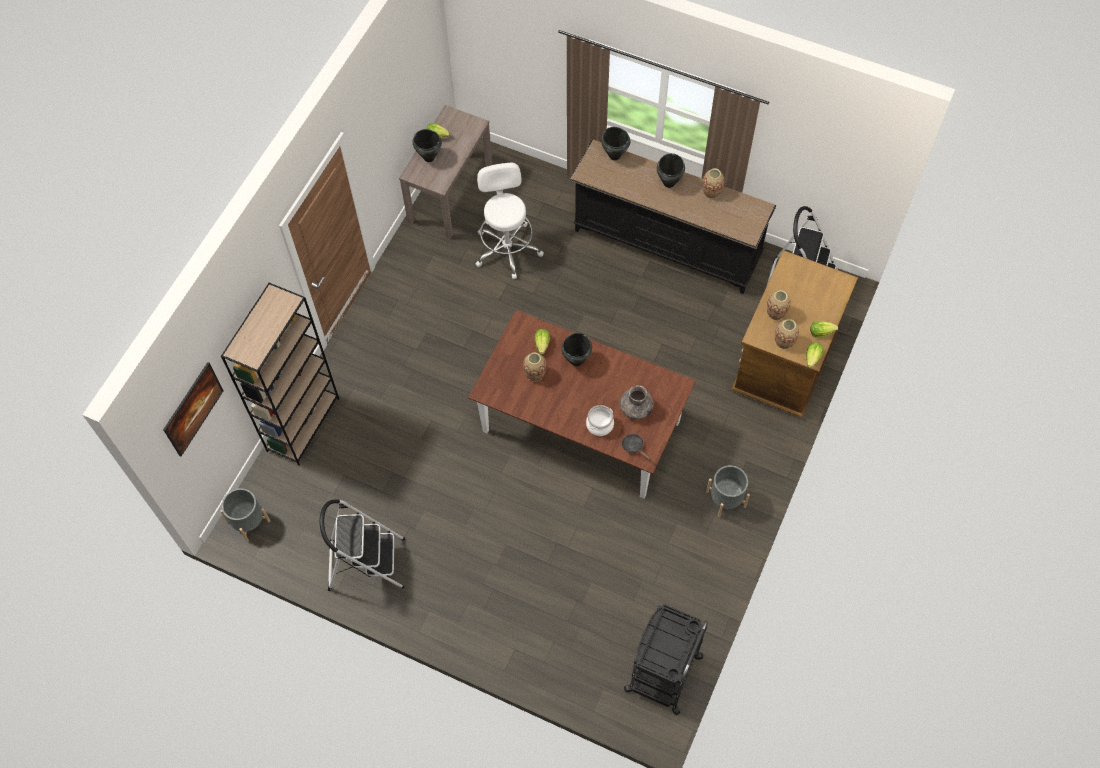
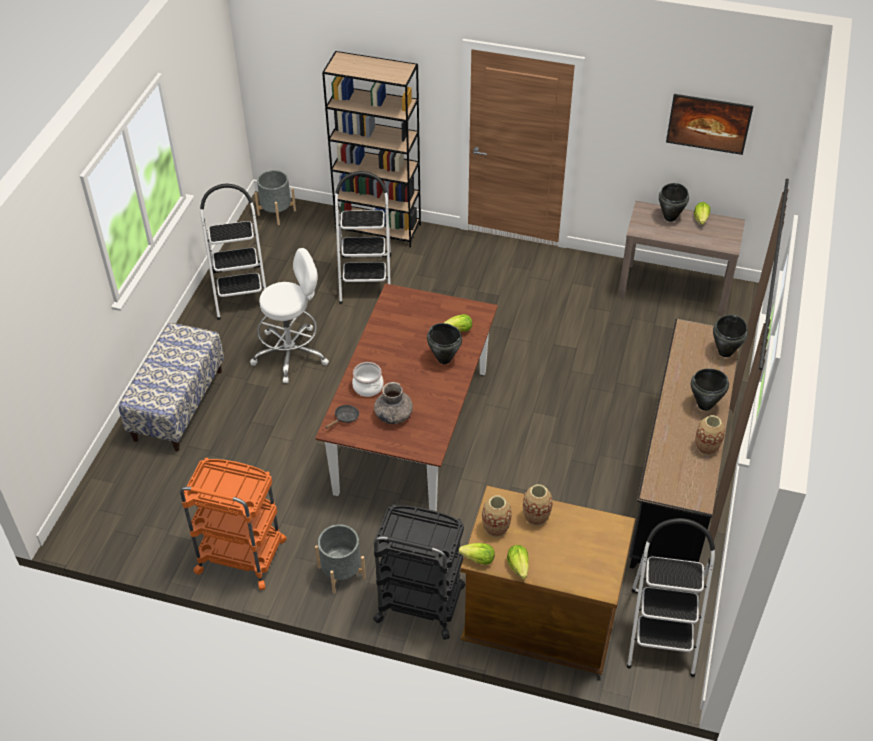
camera: 80 degrees right, 15 degrees down
(197, 415) = (294, 72): picture -> picture (706, 135)
(374, 443) = (366, 277): none -> step ladder
(507, 248) = (621, 342): white stool -> white stool (292, 353)
(513, 629) = (178, 404): none -> bench
(534, 374) = (421, 328): vase -> none
(663, 673) = (130, 532): black cart -> black cart (420, 603)
(700, 577) = (241, 556): none -> orange cart

